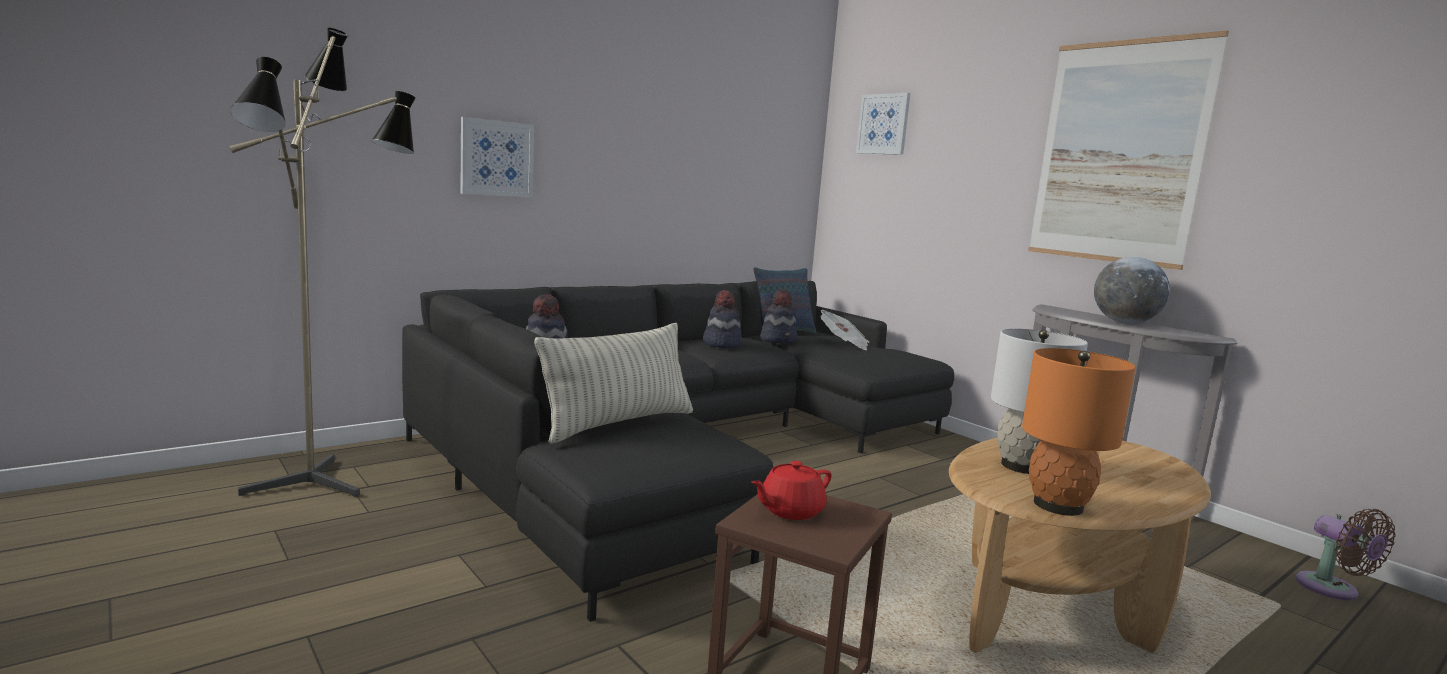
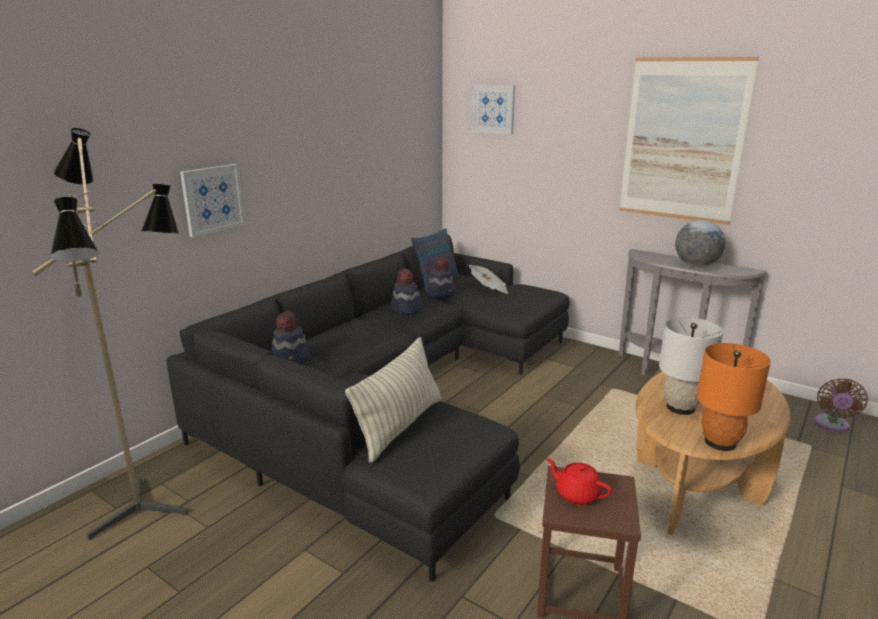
camera: 15 degrees left, 10 degrees up
(790, 511) = (577, 494): red teapot -> red teapot turned 90 degrees clockwise
(1332, 590) = (831, 425): brown fan -> brown fan turned 60 degrees clockwise

